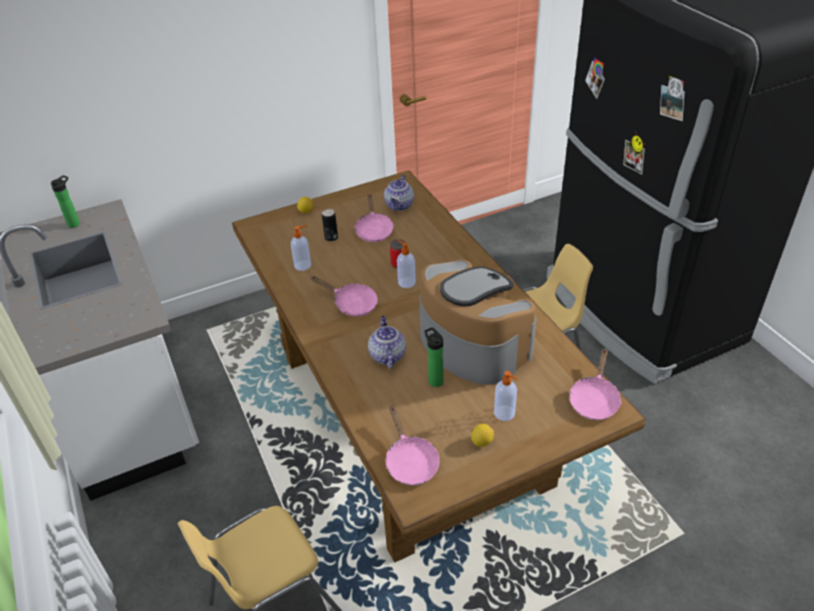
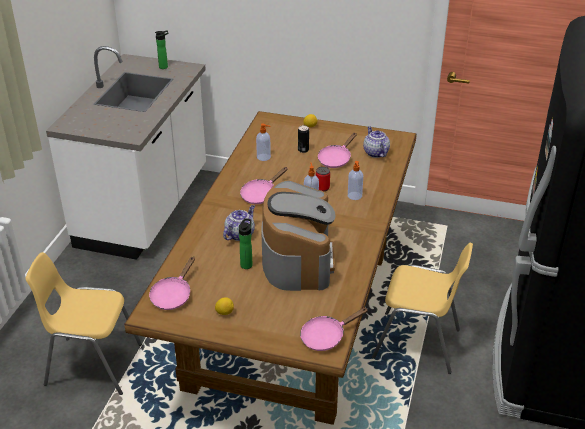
camera: 40 degrees right, 5 degrees down
(351, 304) = (260, 194): pink frying pan -> pink frying pan turned 60 degrees clockwise
(399, 205) = (375, 153): teapot -> teapot turned 105 degrees clockwise
(505, 413) = (260, 307): soap dispenser -> soap dispenser (354, 196)

